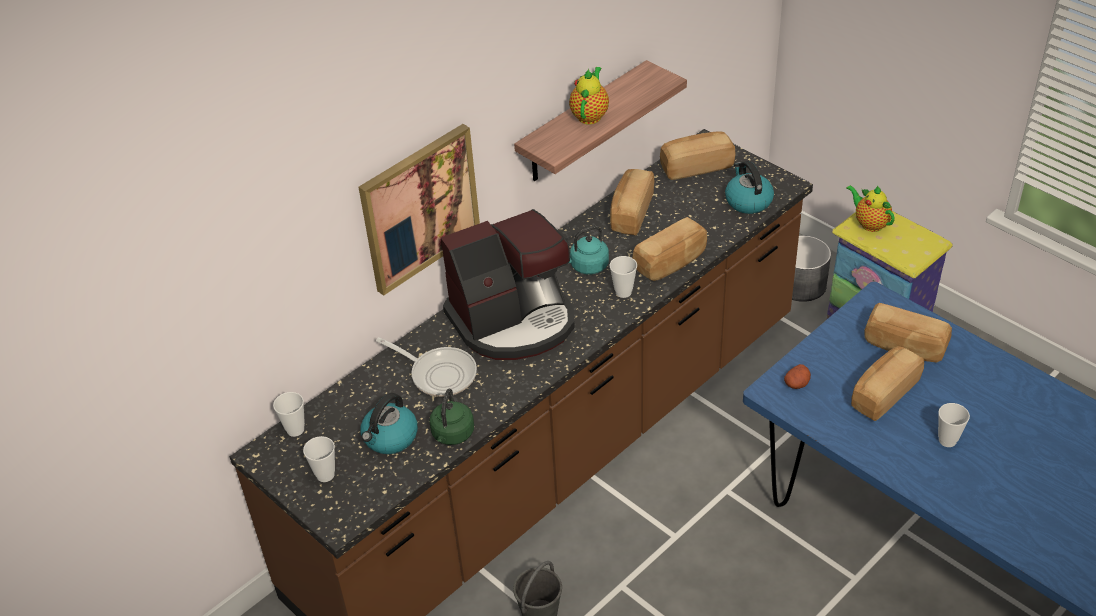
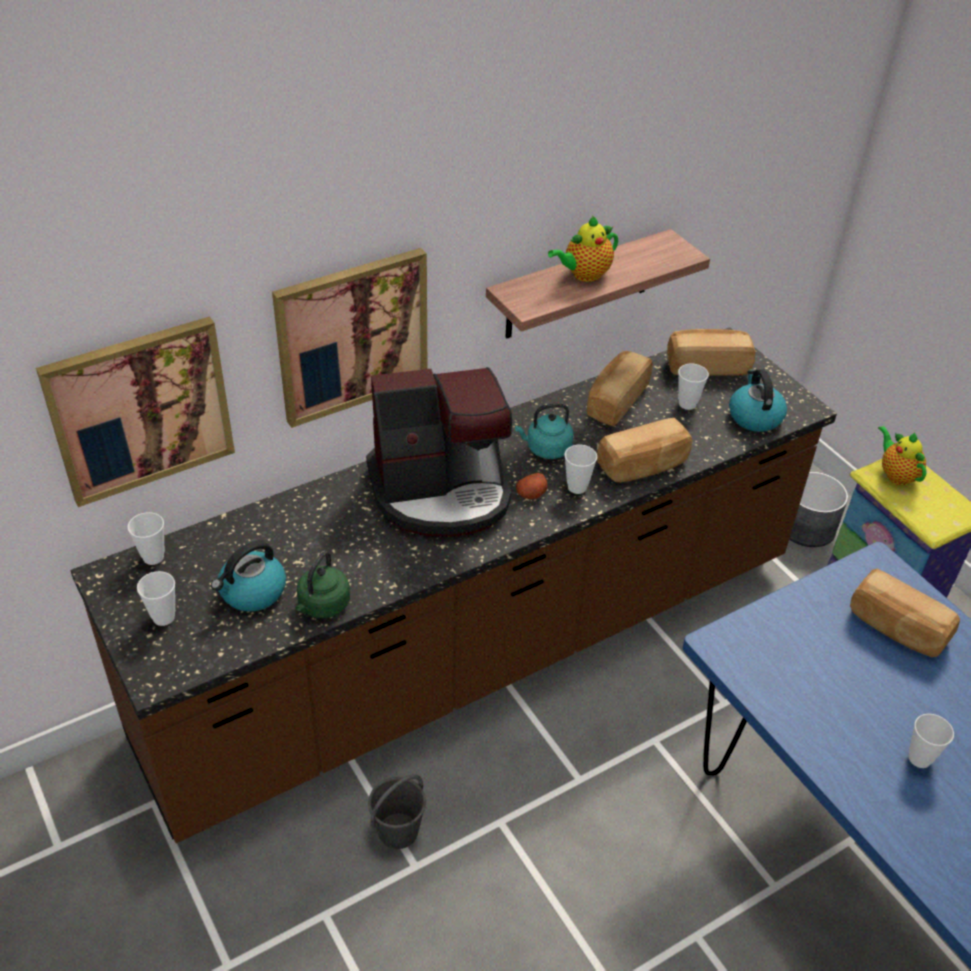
camera: 10 degrees right, 0 degrees up
(270, 307) = (140, 409): none -> picture
(439, 374) = (335, 532): frying pan -> none
(590, 115) = (584, 275): teapot -> teapot turned 150 degrees counterclockwise
(690, 203) = (687, 404): none -> cup
(797, 383) = (752, 642): potato -> potato (531, 494)
(883, 394) = (854, 679): bread -> none

